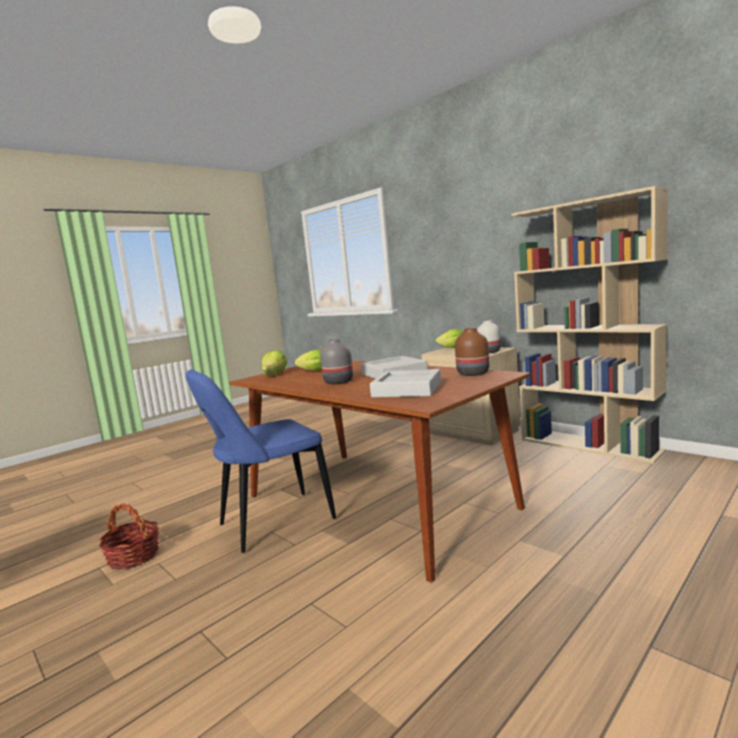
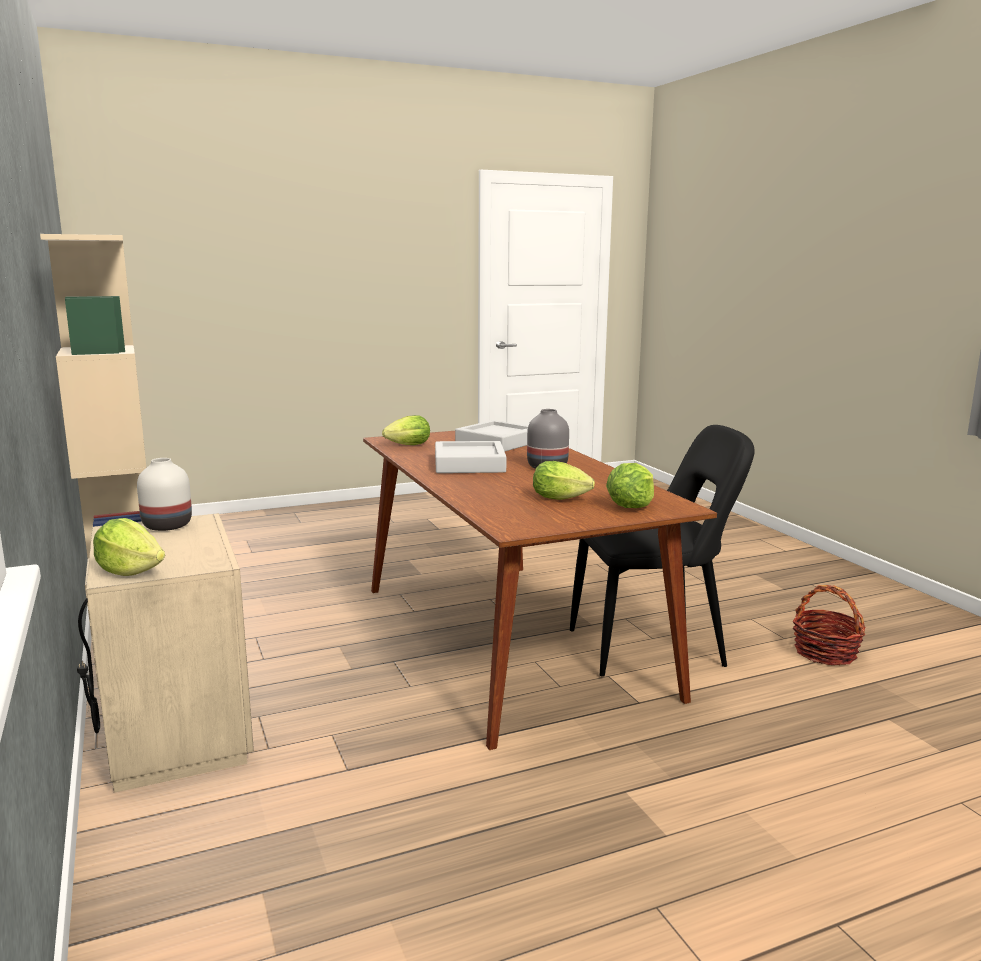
camera: 160 degrees left, 5 degrees up
(271, 523) = (653, 648): blue chair -> black chair
(472, 373) = (406, 446): brown vase -> lettuce

